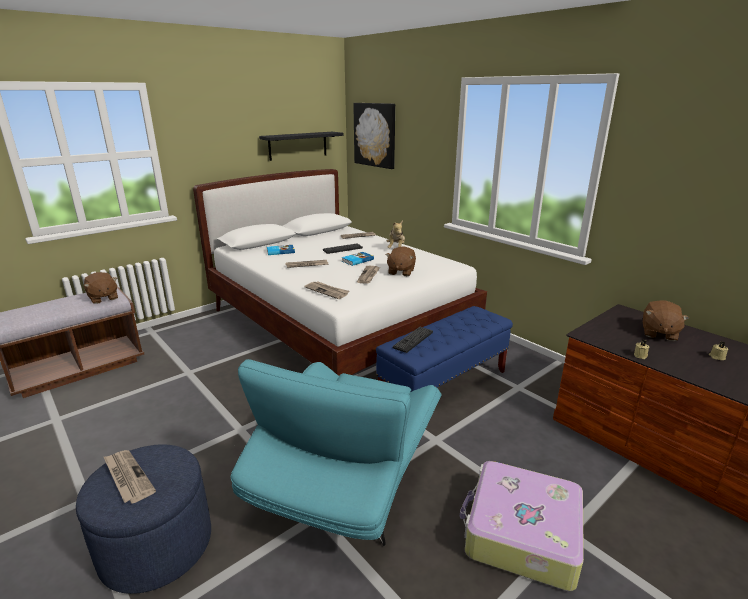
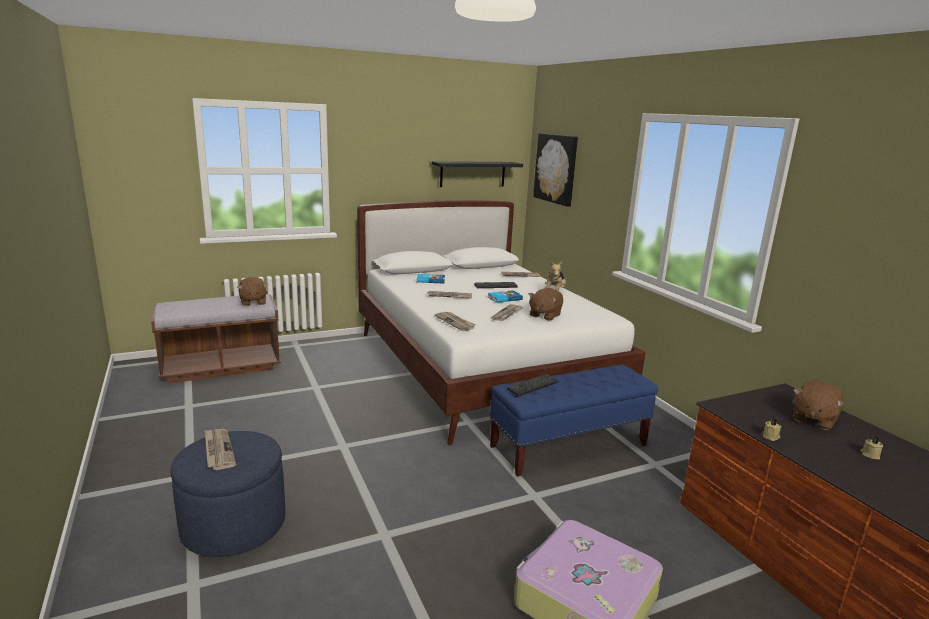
camera: 15 degrees right, 5 degrees down
(344, 485) = (421, 516): turquoise armchair -> none

